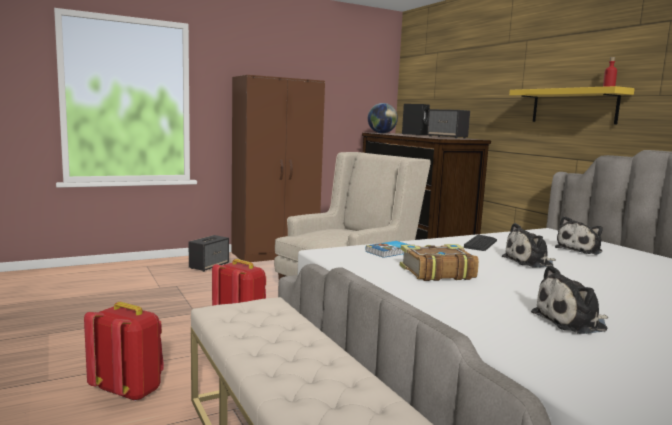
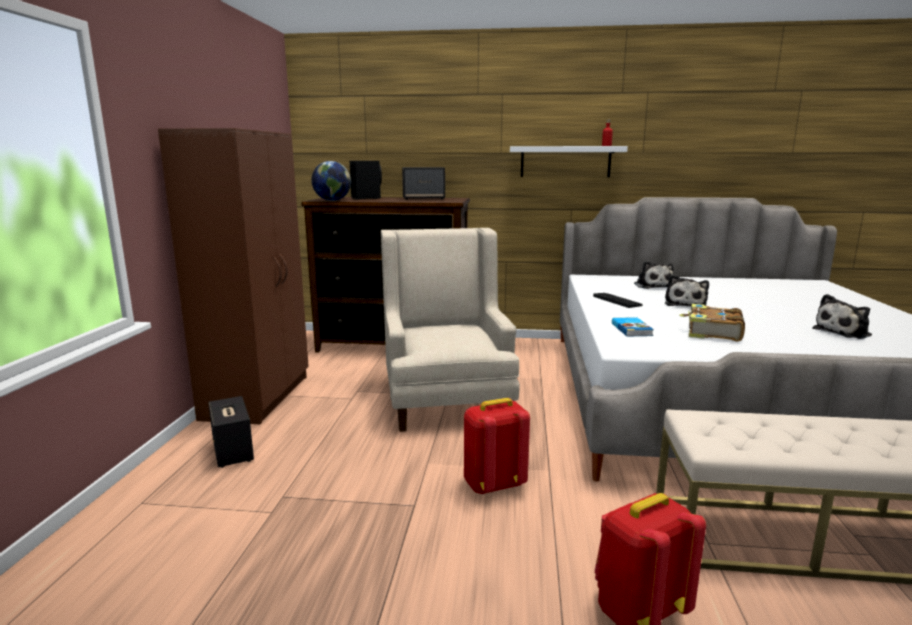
camera: 55 degrees left, 5 degrees up
(572, 322) = (844, 332): plush toy -> plush toy turned 45 degrees clockwise
(573, 106) = (565, 161): yellow shelf -> white shelf

